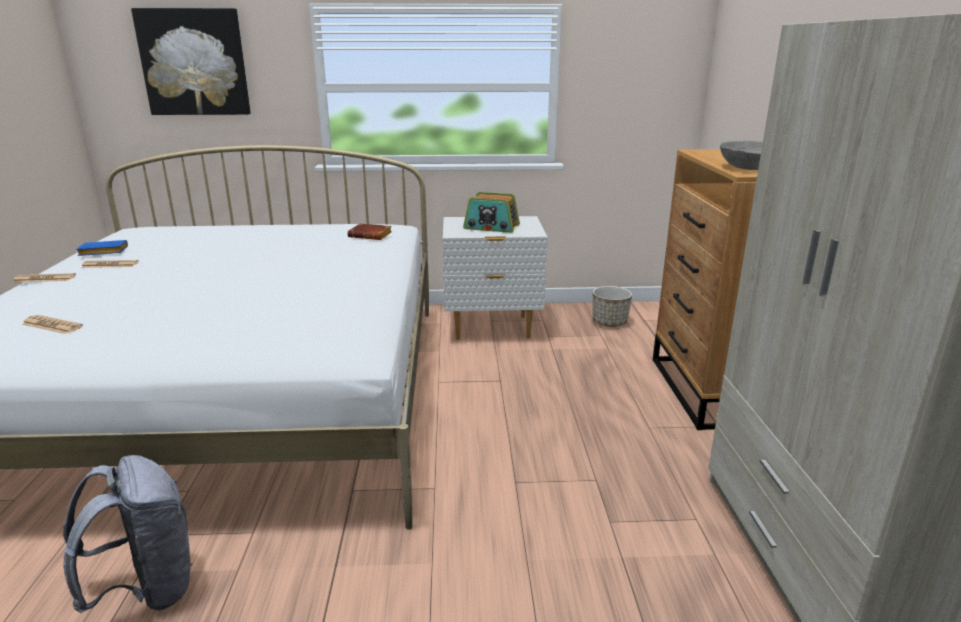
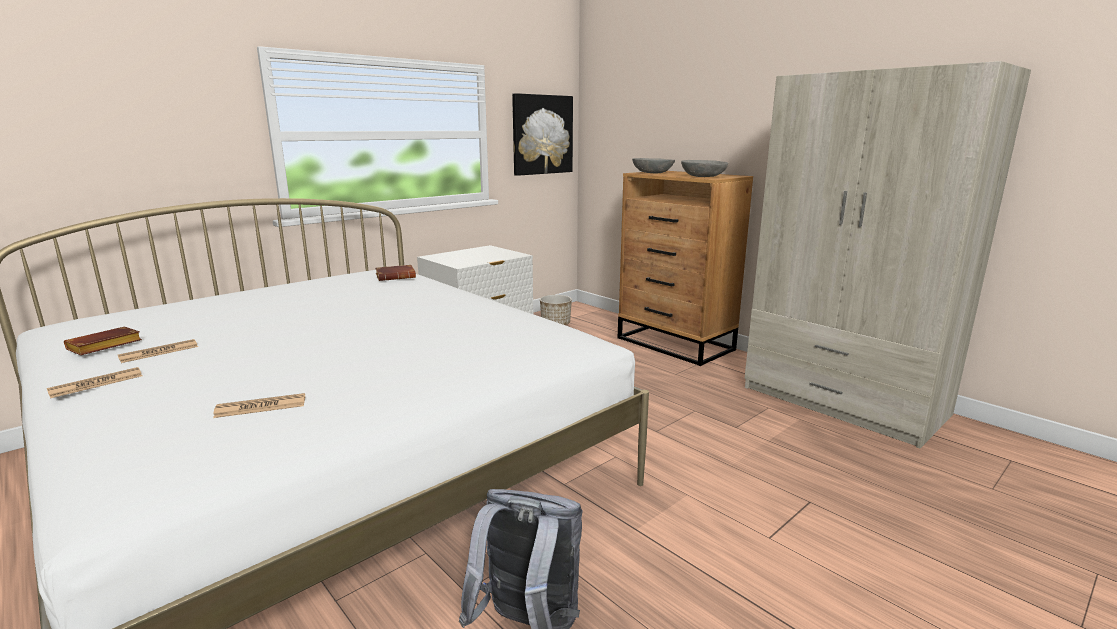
camera: 40 degrees left, 5 degrees down
(102, 252) = (103, 347): blue book -> brown book
(194, 62) = (108, 106): picture -> picture (542, 135)
(491, 227) = (477, 256): radio -> none
(716, 153) = (652, 173): none -> grey bowl

